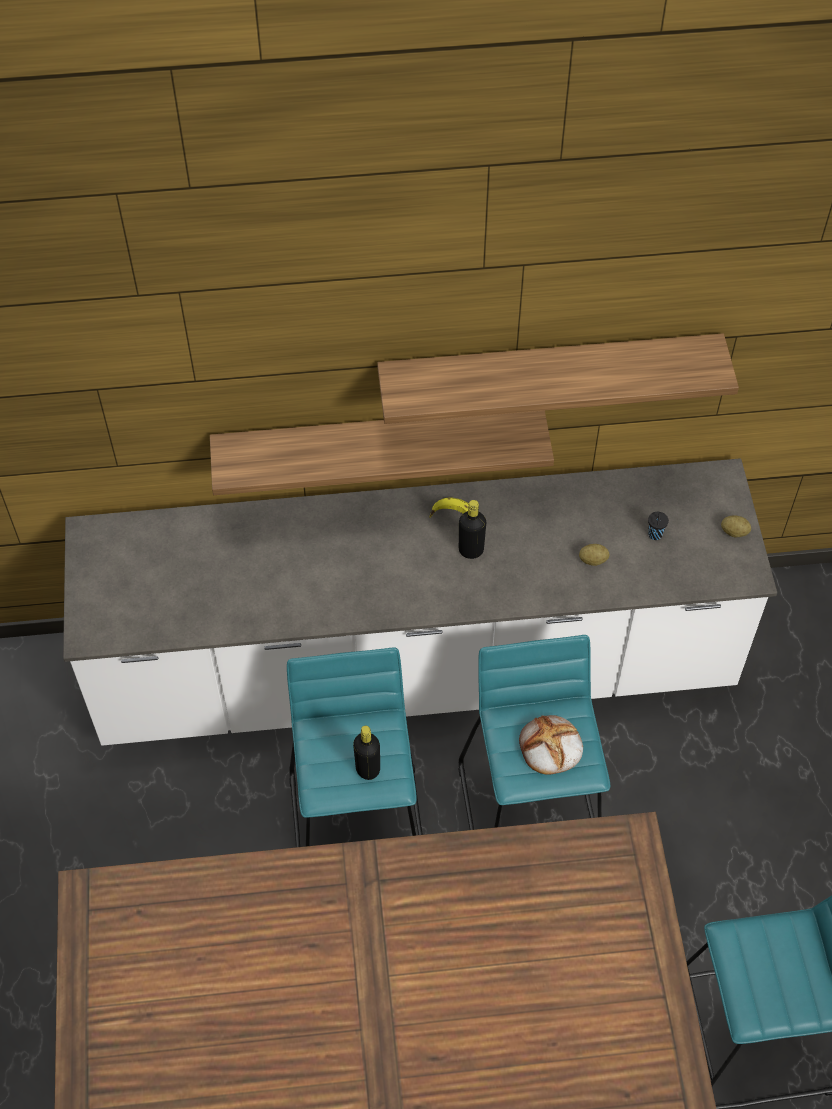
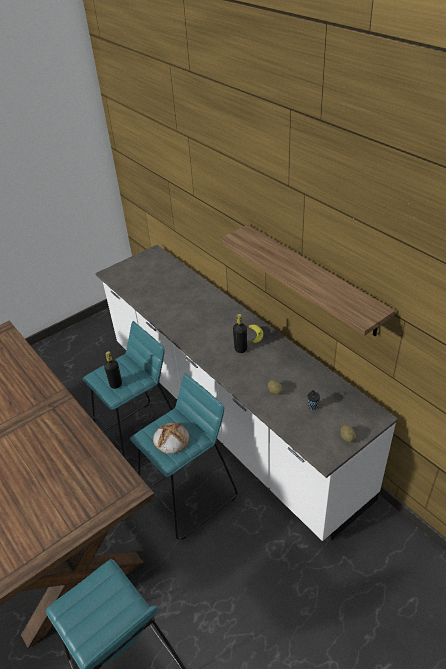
camera: 60 degrees right, 15 degrees down
(378, 440) = (248, 278): shelf -> none

